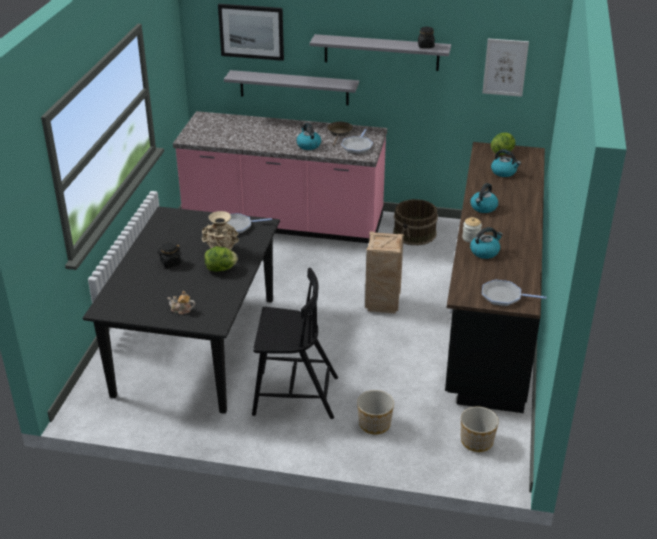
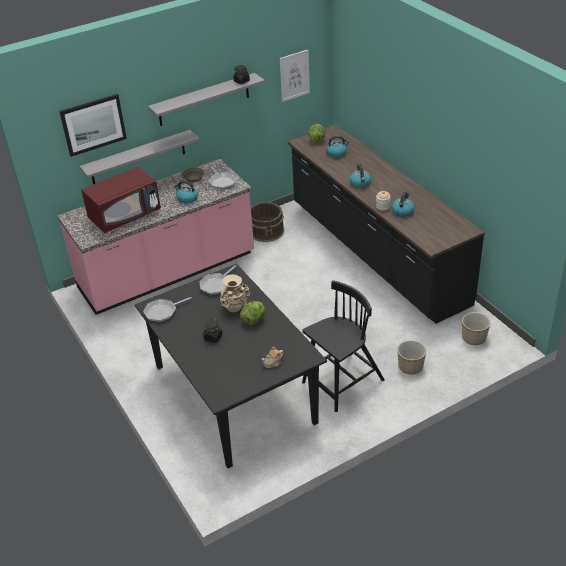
camera: 40 degrees left, 5 degrees up
(241, 134) = (125, 215): none -> red microwave
(383, 304) = (312, 290): crate -> none
(504, 296) = (452, 232): frying pan -> frying pan (162, 312)

